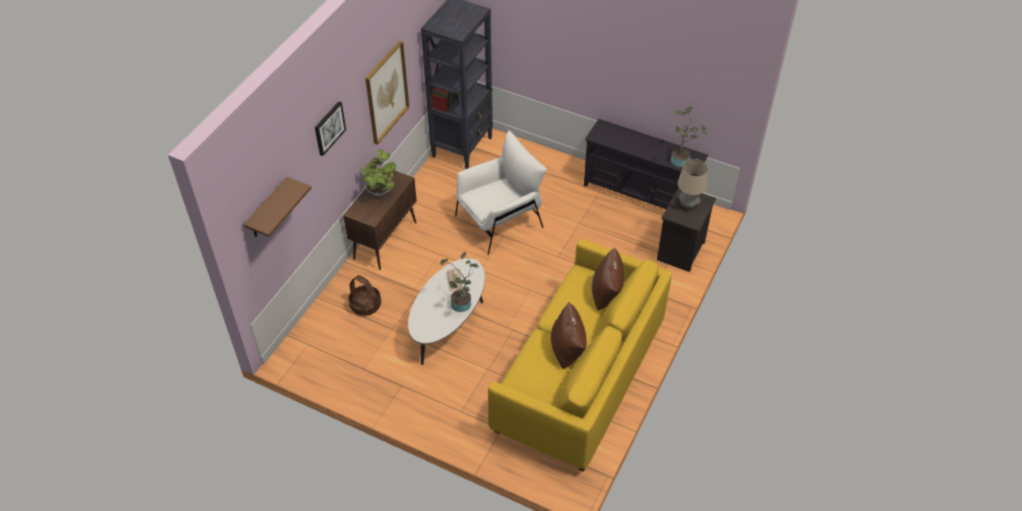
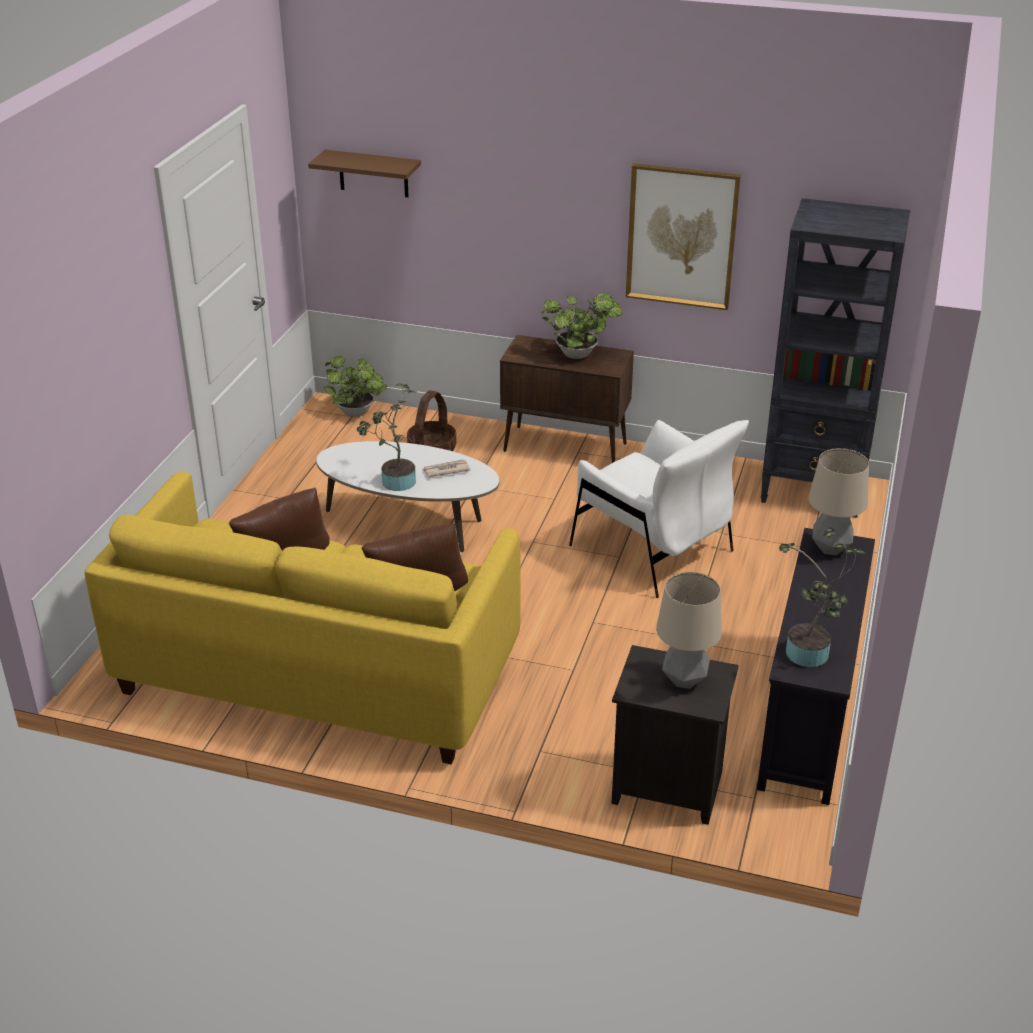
camera: 80 degrees right, 15 degrees down
(305, 340) = (357, 413): none -> potted plant
(329, 128) = (528, 169): picture -> none
(603, 134) = (830, 548): none -> table lamp

